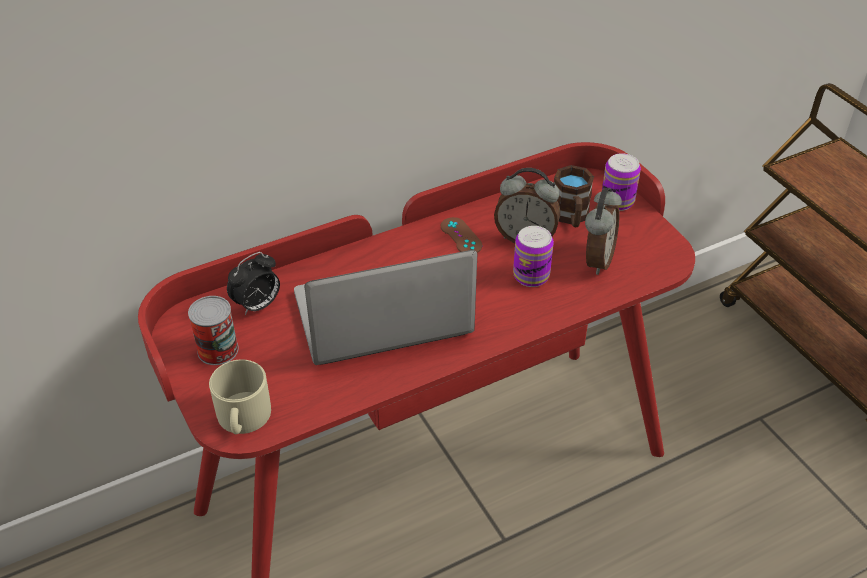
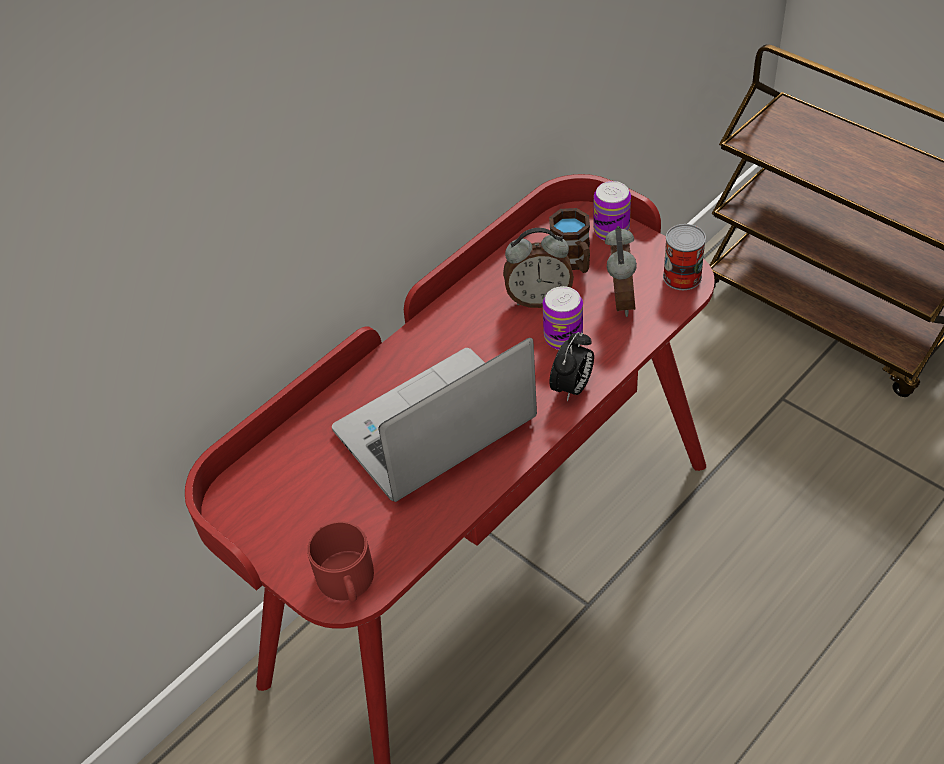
camera: 15 degrees left, 5 degrees up
(218, 350) = (283, 518): can -> can (682, 276)
(243, 418) = (347, 582): beige mug -> red mug
(257, 306) = (300, 457): alarm clock -> alarm clock (572, 388)
(461, 236) = (473, 316): brown game controller -> none

